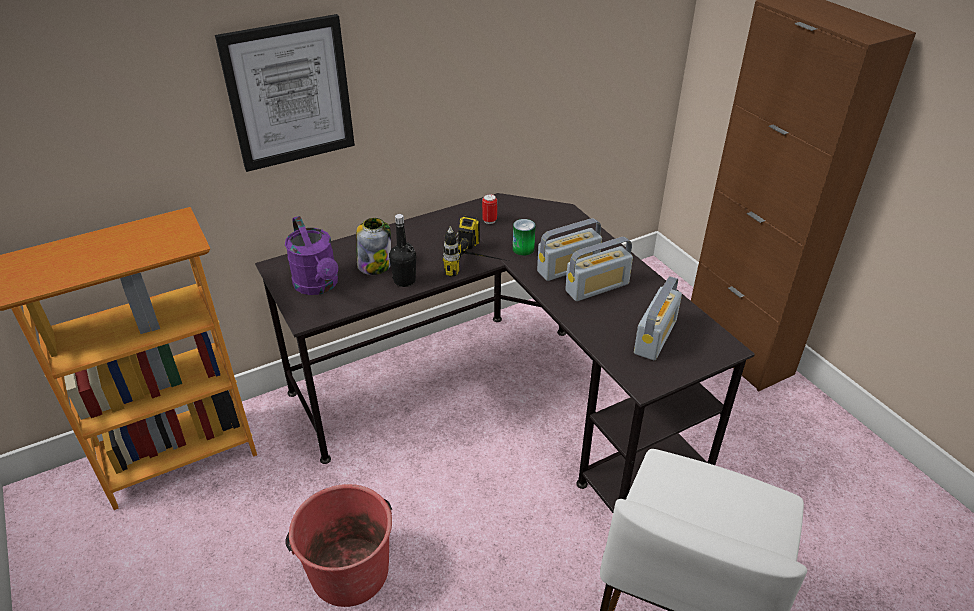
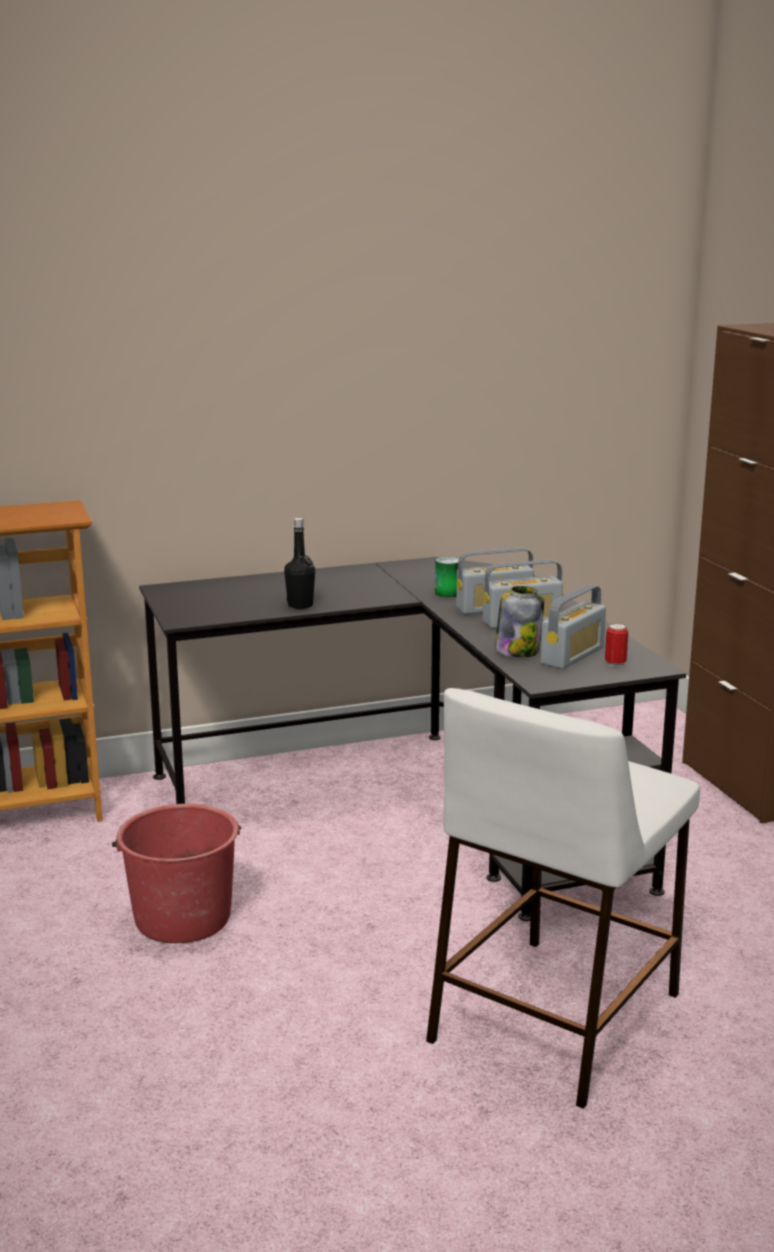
camera: 10 degrees right, 20 degrees down
(289, 93) = (202, 395): picture -> none
(319, 286) = (203, 603): purple watering can -> none
(375, 265) = (271, 593): jar -> jar (517, 651)
(480, 265) = (391, 600): power drill -> none
(489, 220) = (417, 573): can -> can (615, 664)

